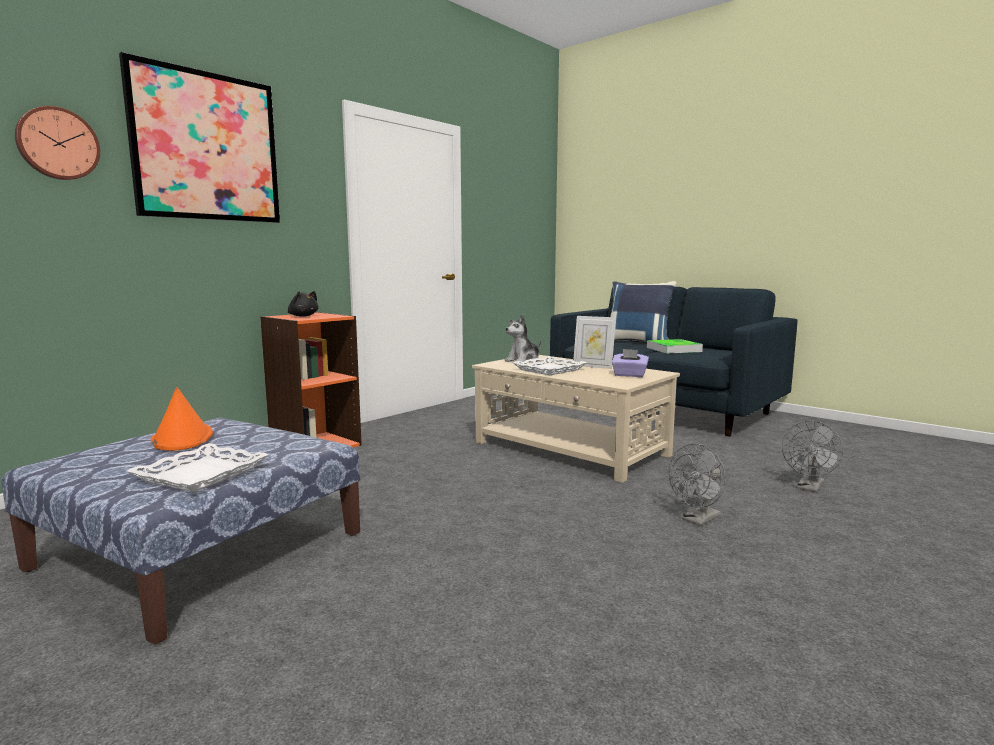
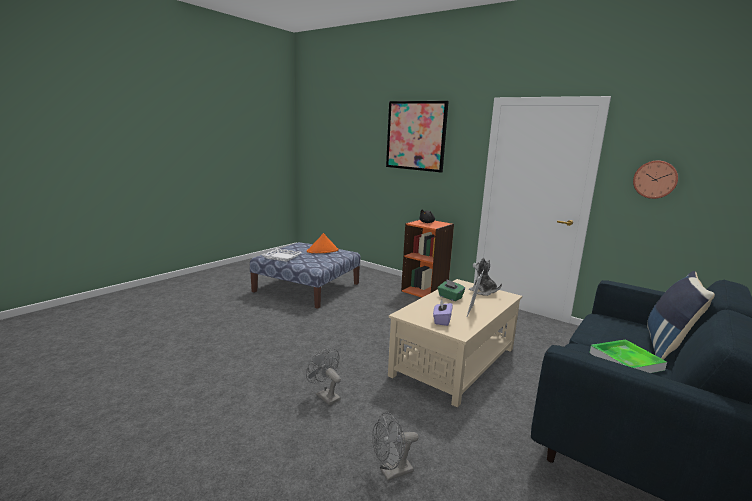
camera: 85 degrees right, 5 degrees up
(58, 144) = (369, 140): wall clock -> wall clock (655, 179)
(549, 370) = (450, 297): white tray -> green tissue box
(809, 488) = (392, 472): grey fan -> grey fan turned 60 degrees counterclockwise

